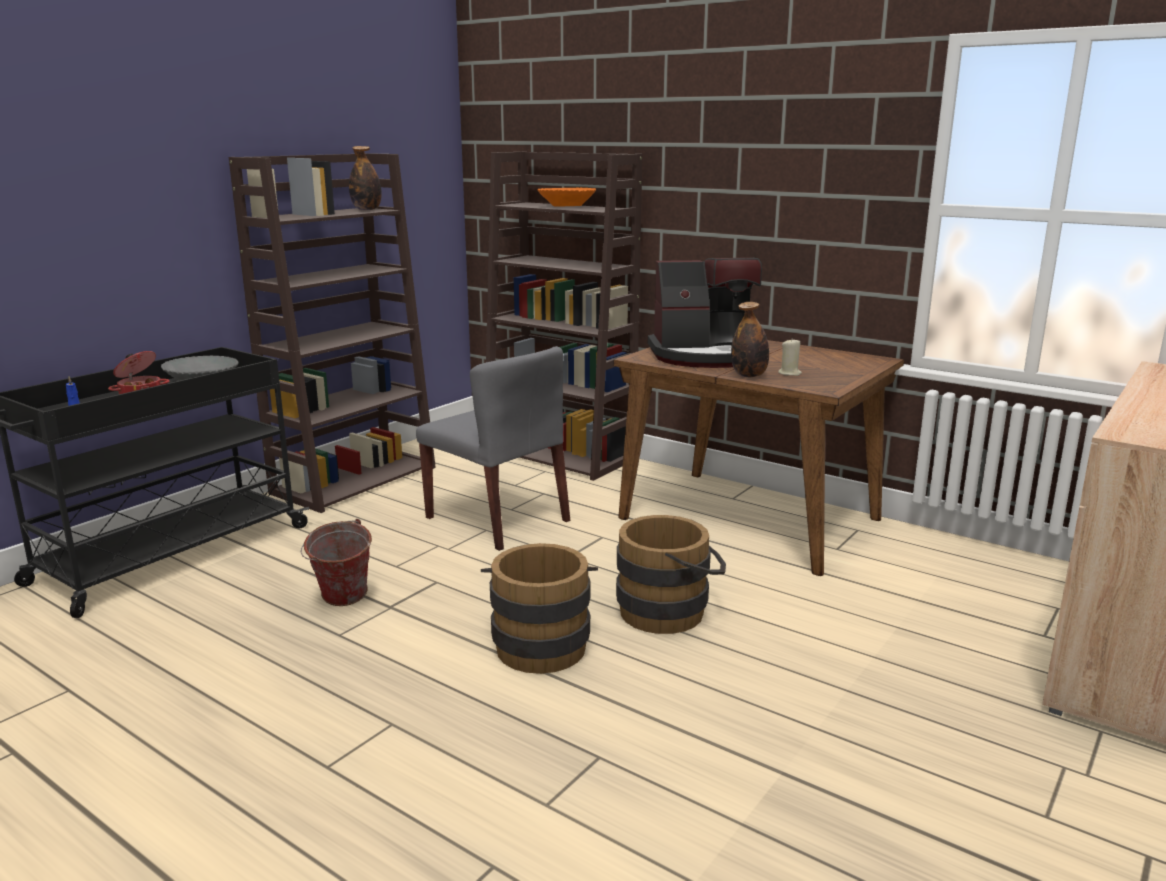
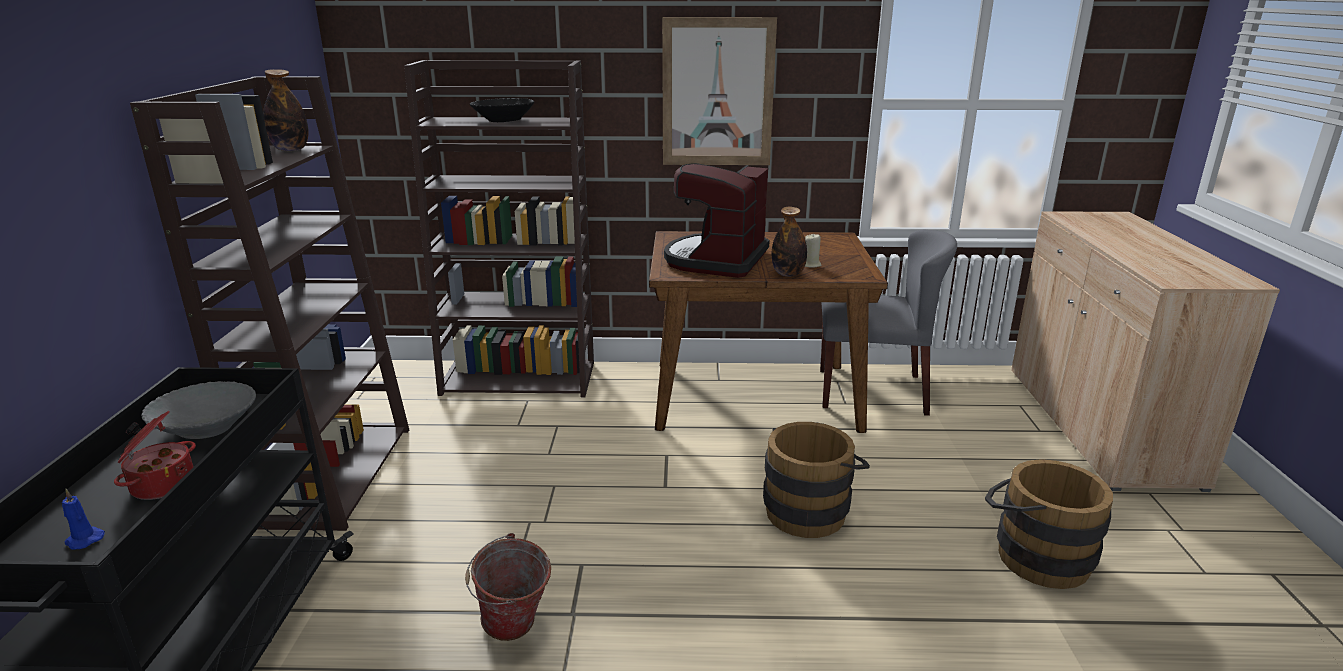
camera: 35 degrees left, 5 degrees up
(498, 519) = (551, 469): grey chair -> grey chair (873, 391)
(540, 643) = (756, 589): brown bucket -> brown bucket (1034, 554)
(566, 207) = (503, 121): orange bowl -> black bowl
(705, 356) = (716, 260): coffee machine -> coffee machine turned 150 degrees clockwise
(764, 190) = (717, 93): none -> picture

